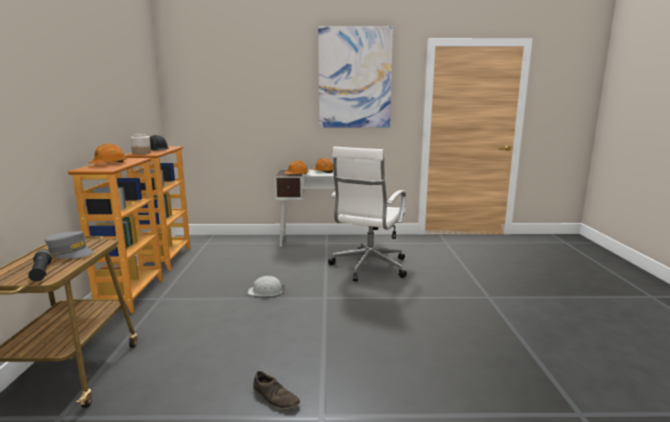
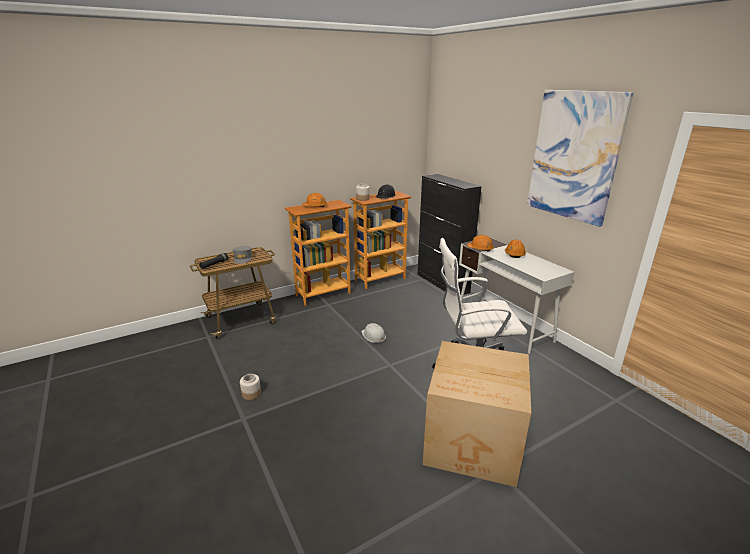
camera: 60 degrees right, 10 degrees up
(230, 239) = (442, 283): none -> black cabinet
(275, 398) = (251, 393): brown shoe -> jar
(457, 295) = (473, 442): none -> cardboard box

